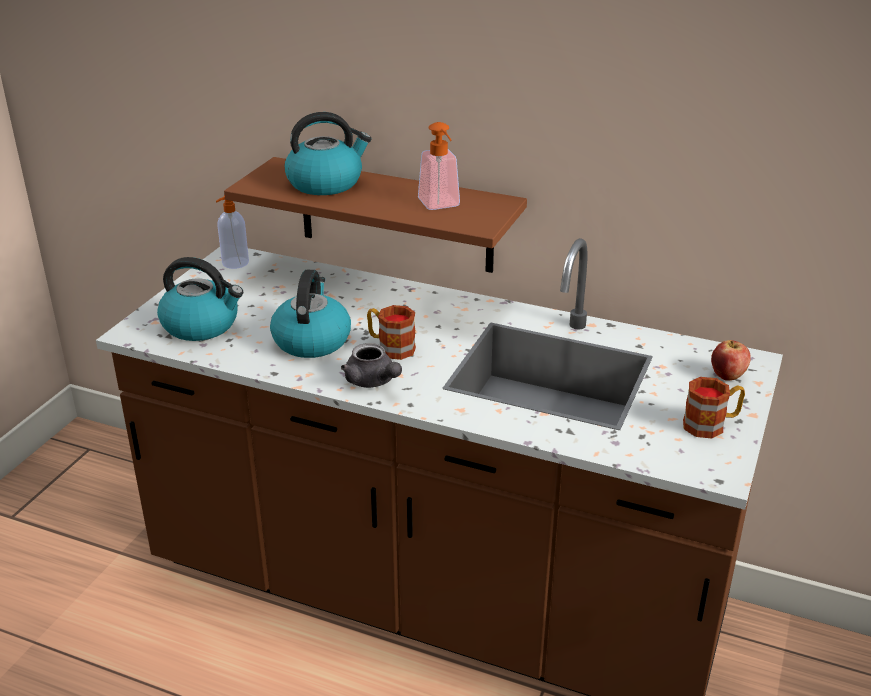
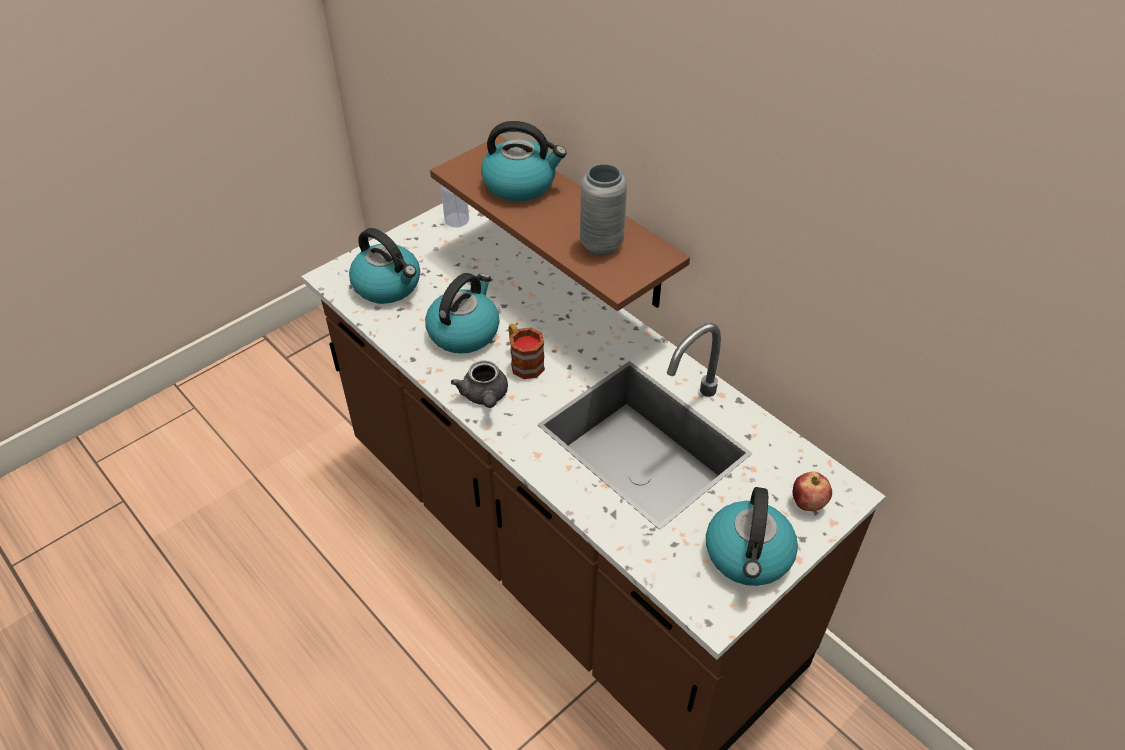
camera: 25 degrees right, 15 degrees up
(441, 206) = (601, 245): soap dispenser -> grey vase
(711, 425) = (748, 556): mug -> kettle

